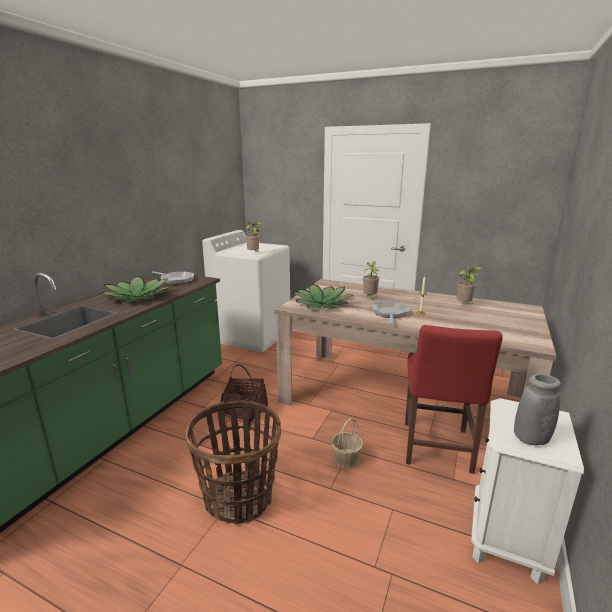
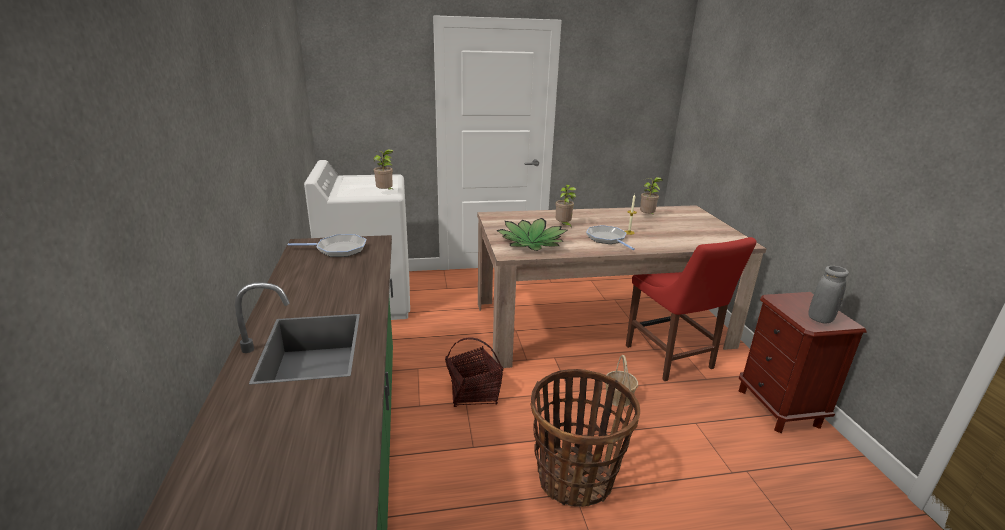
camera: 35 degrees left, 5 degrees up
(138, 297) = (339, 285): potted plant -> none
(507, 539) = (778, 407): white nightstand -> brown nightstand

